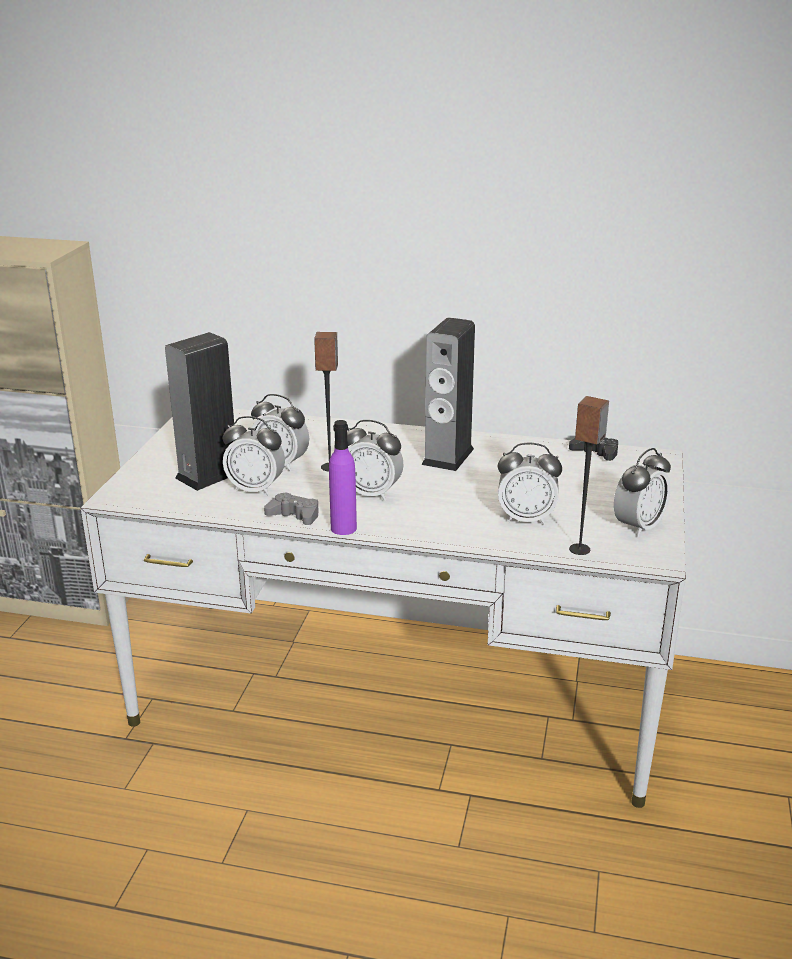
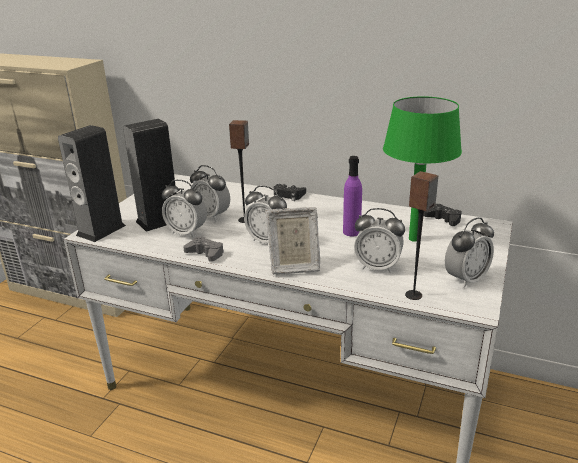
camera: 10 degrees right, 0 degrees up
(343, 528) = (237, 265): purple bottle -> purple bottle (351, 232)
(378, 430) = (288, 195): none -> black game controller
(418, 524) = (293, 266): none -> picture frame
(448, 456) = (332, 216): speaker -> speaker (101, 230)
(564, 480) = (414, 239): none -> green table lamp

